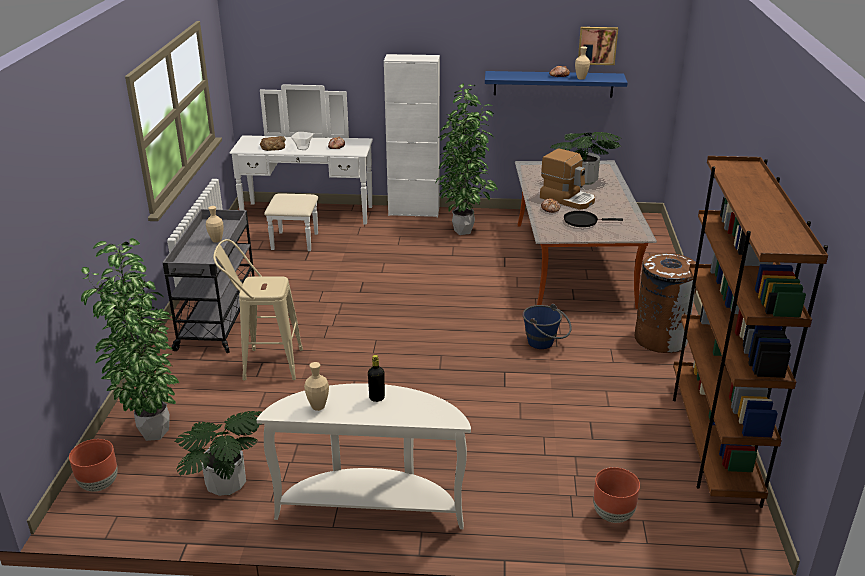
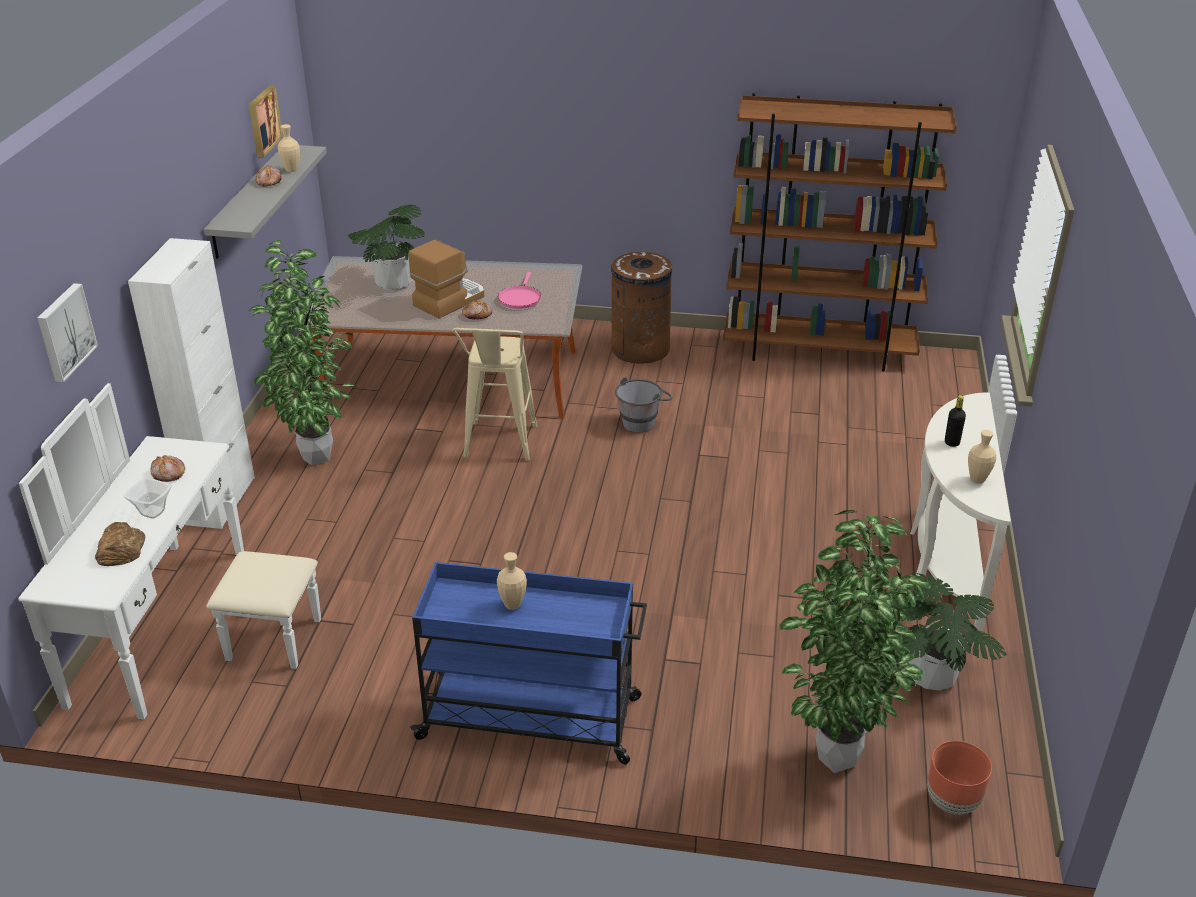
camera: 85 degrees left, 5 degrees up
(218, 319) = (532, 718): grey cart -> blue cart
(265, 364) = (670, 656): beige stool -> beige stool (499, 447)
(325, 49) = (64, 332): none -> picture
(545, 344) = (642, 421): blue bucket -> grey bucket
(553, 84) = (249, 201): blue shelf -> grey shelf
(583, 221) = (520, 298): black frying pan -> pink frying pan
(612, 515) = (928, 418): brown planter -> none

